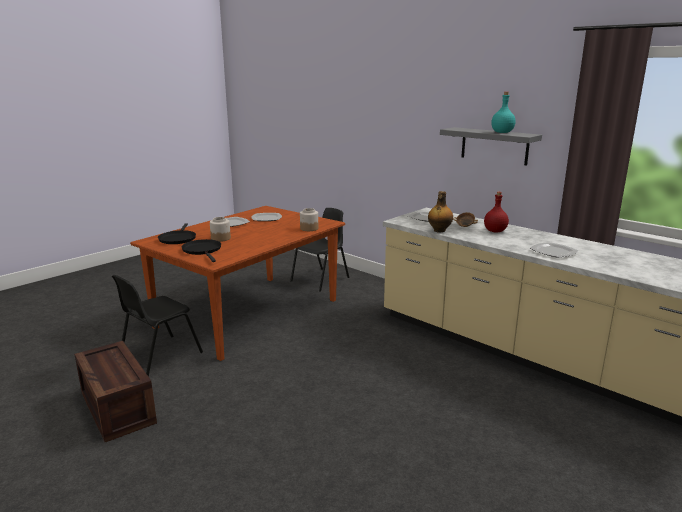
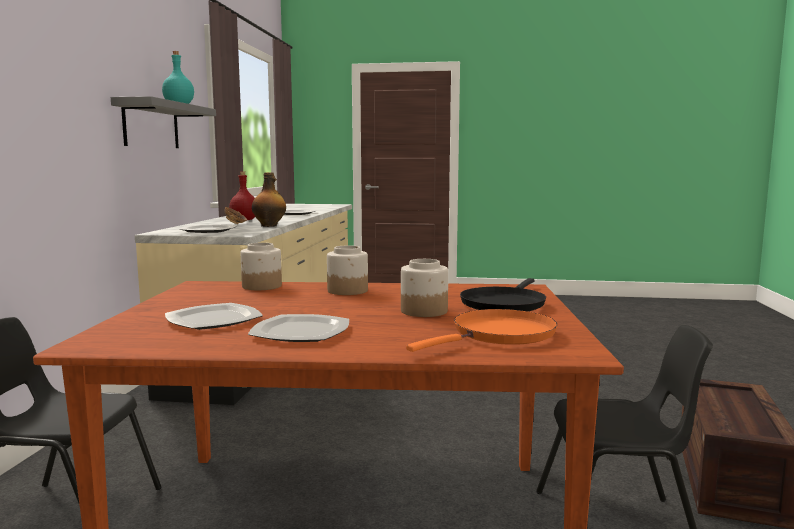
camera: 125 degrees left, 10 degrees down
(177, 239) = (499, 335): black frying pan -> orange frying pan
(274, 237) = (348, 291): none -> jar

